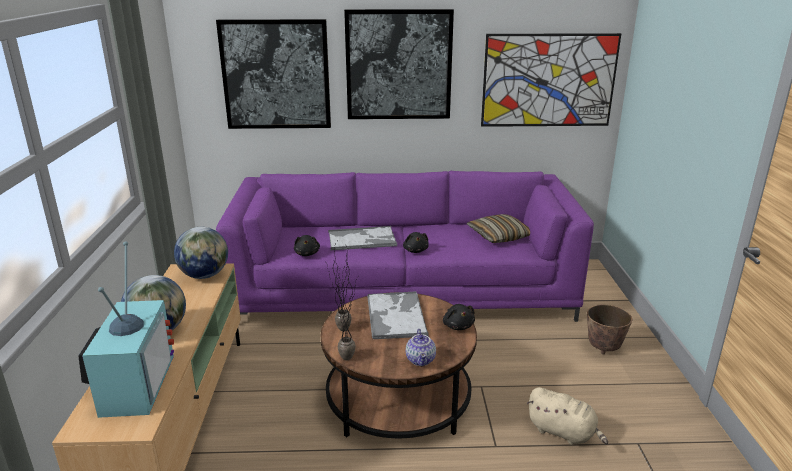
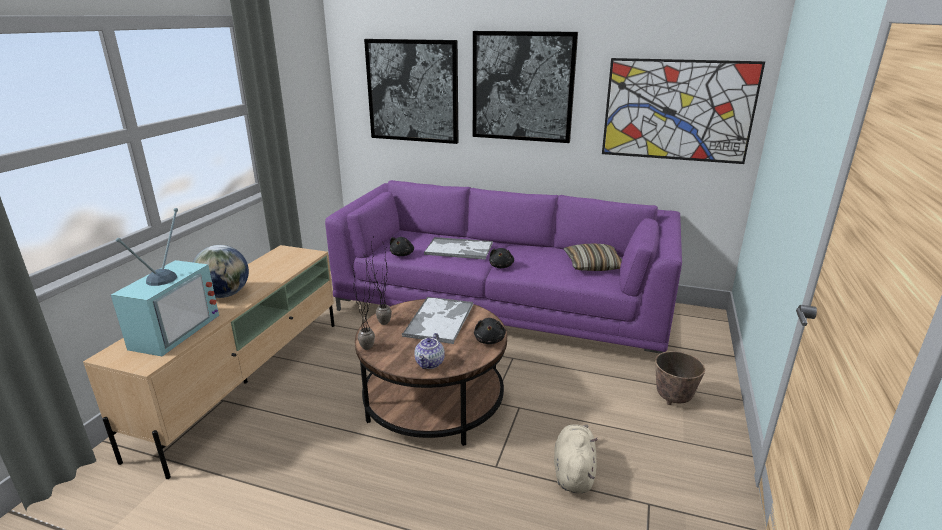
camera: 20 degrees right, 0 degrees up
(205, 275) = (297, 257): globe -> none
(563, 432) = (573, 471): beige plush toy -> beige plush toy turned 135 degrees counterclockwise

